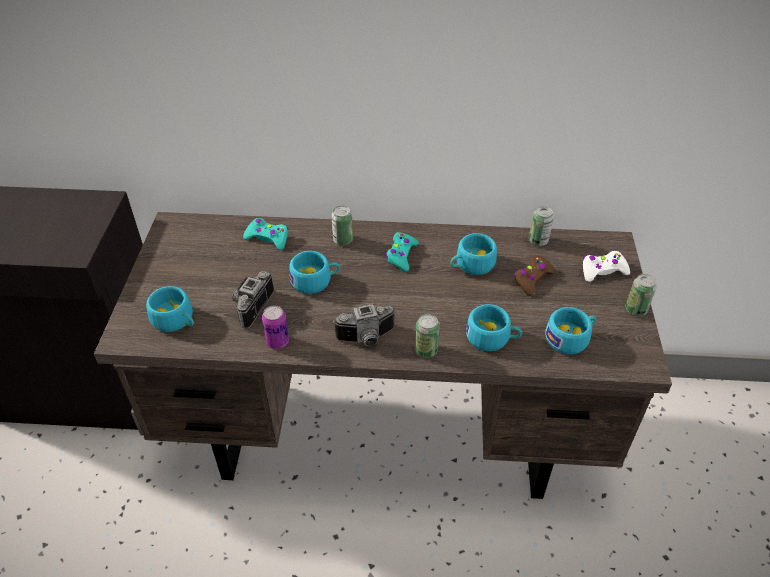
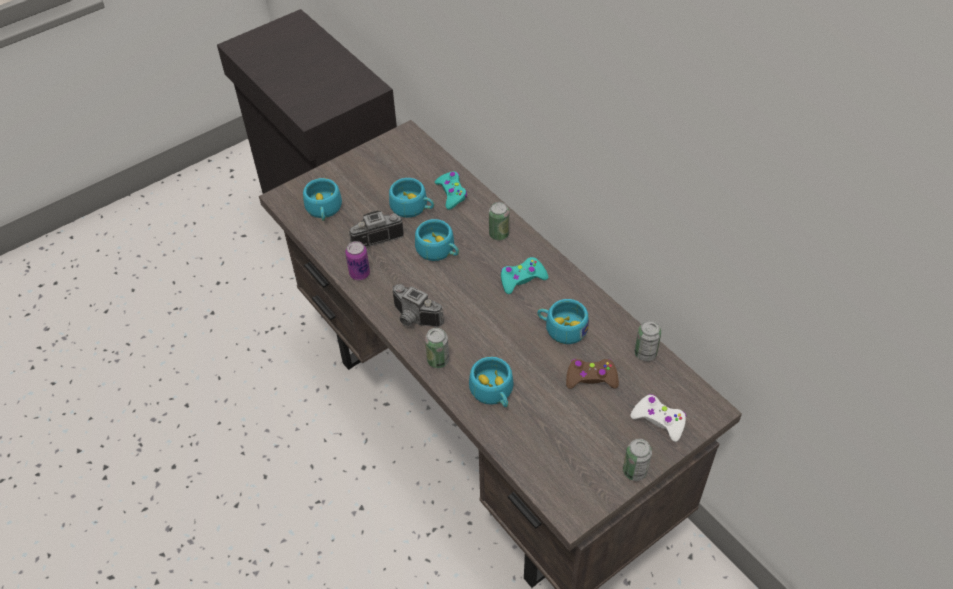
camera: 50 degrees right, 5 degrees up
(570, 338) = (548, 443): turquoise cup -> turquoise cup (413, 207)

